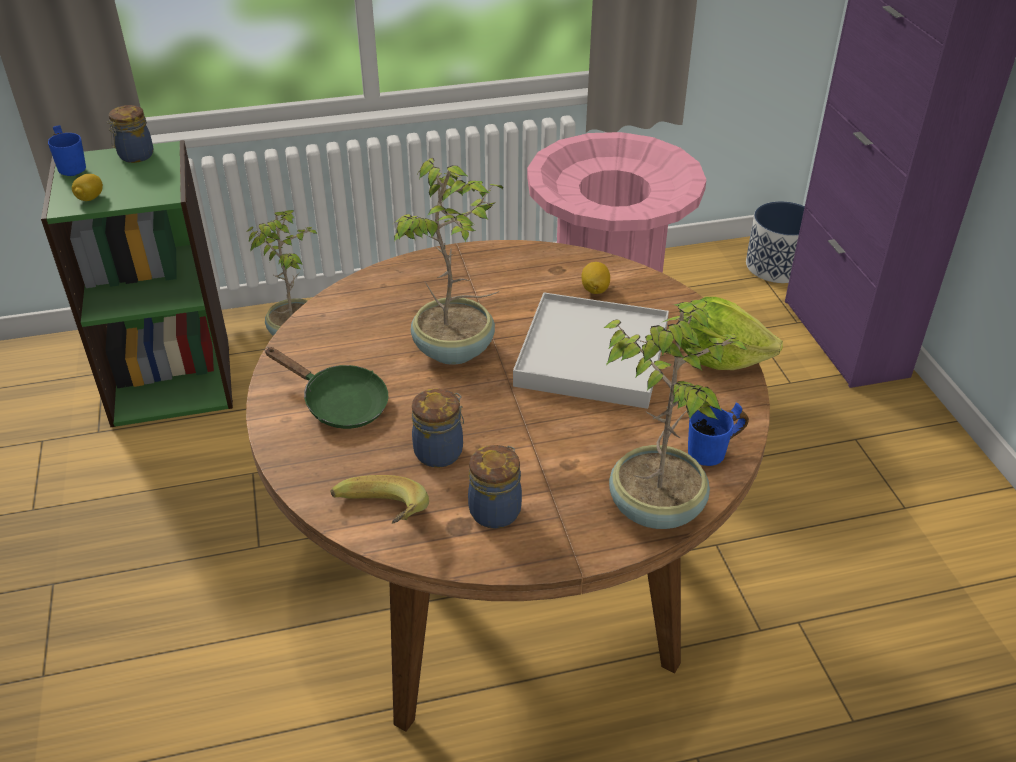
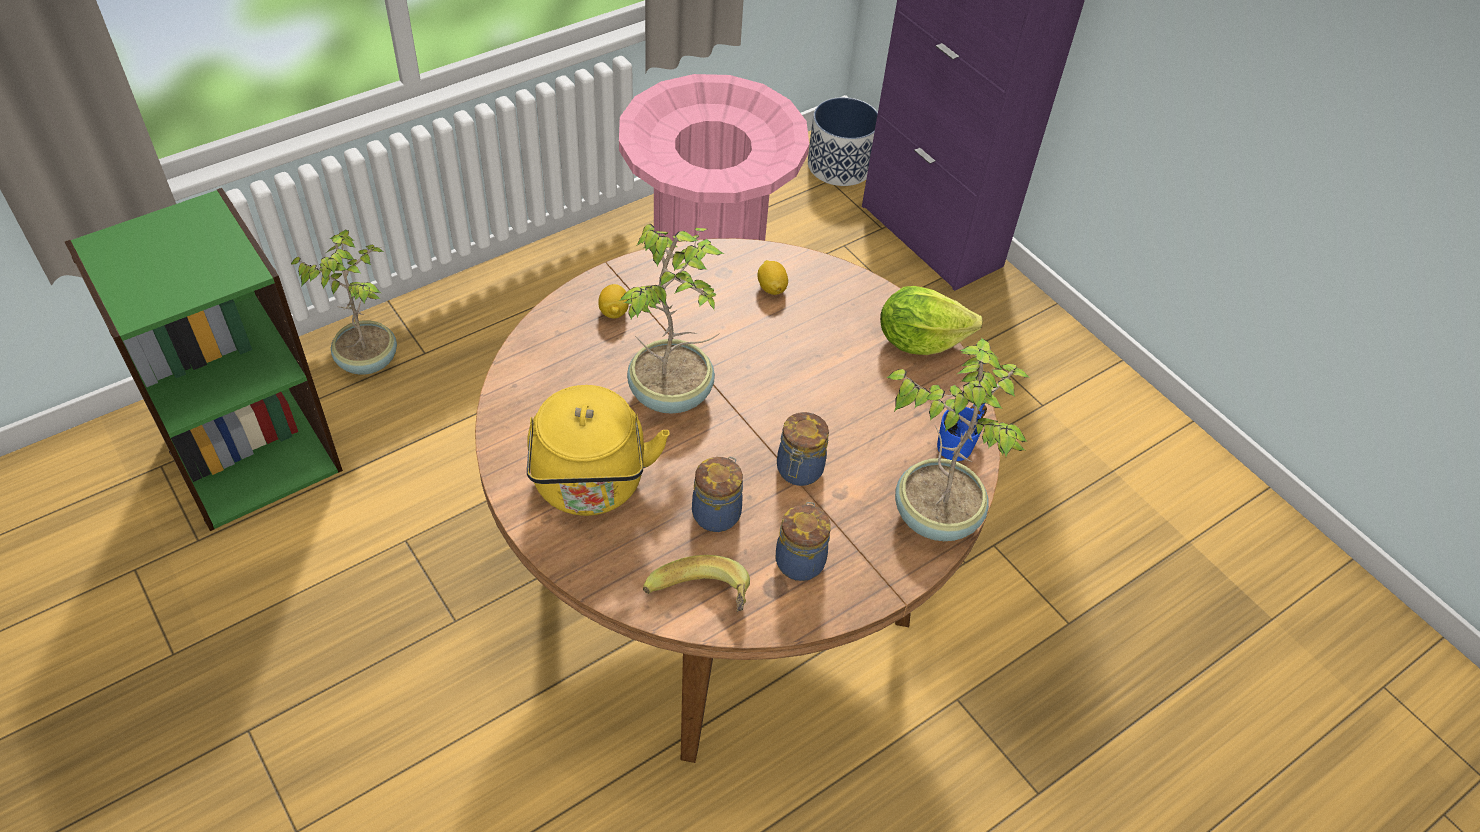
camera: 25 degrees left, 10 degrees up
(74, 167) = (107, 255): blue mug -> none
(90, 198) = (158, 295): lemon -> lemon (614, 312)
(135, 156) = (174, 223): jar -> jar (798, 471)
(339, 403) = (590, 486): green frying pan -> yellow kettle
(592, 355) = (805, 366): white tray -> none

